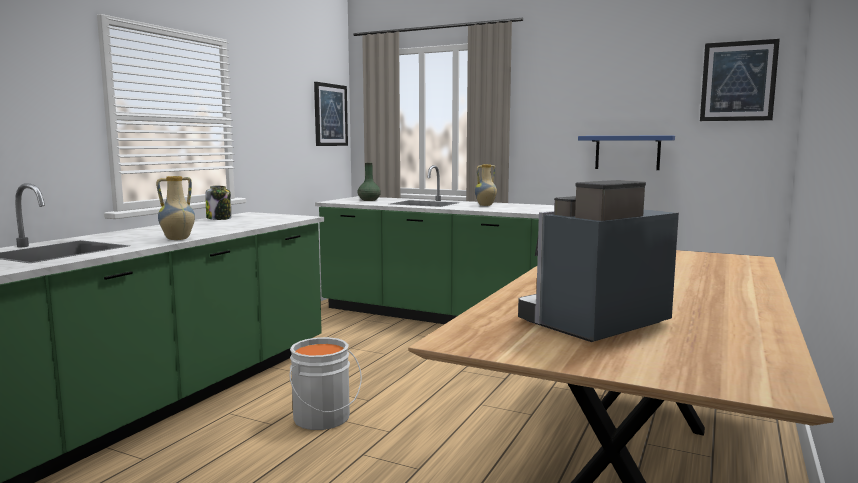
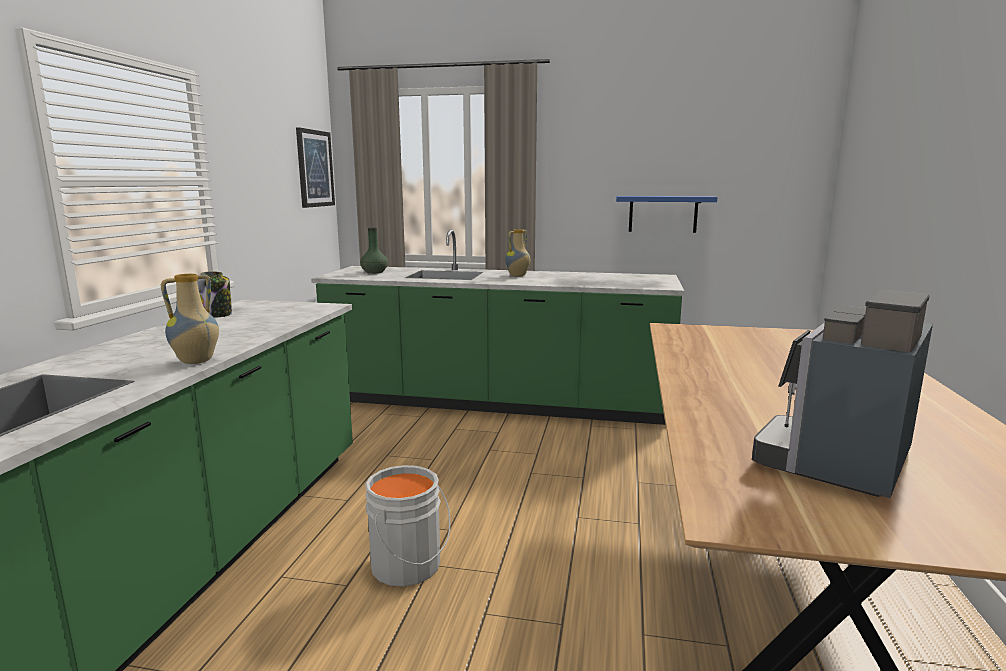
camera: 15 degrees left, 5 degrees up
(738, 81) = (777, 140): picture -> none

